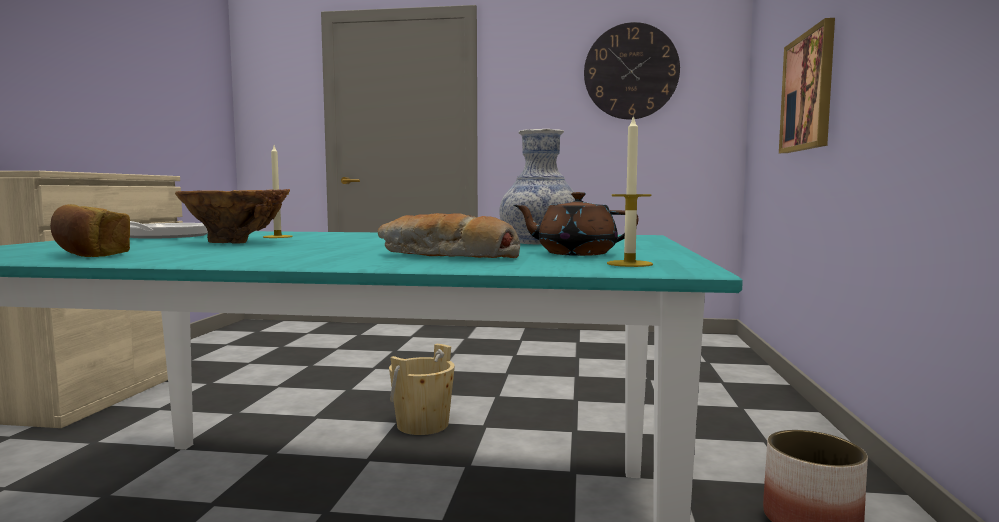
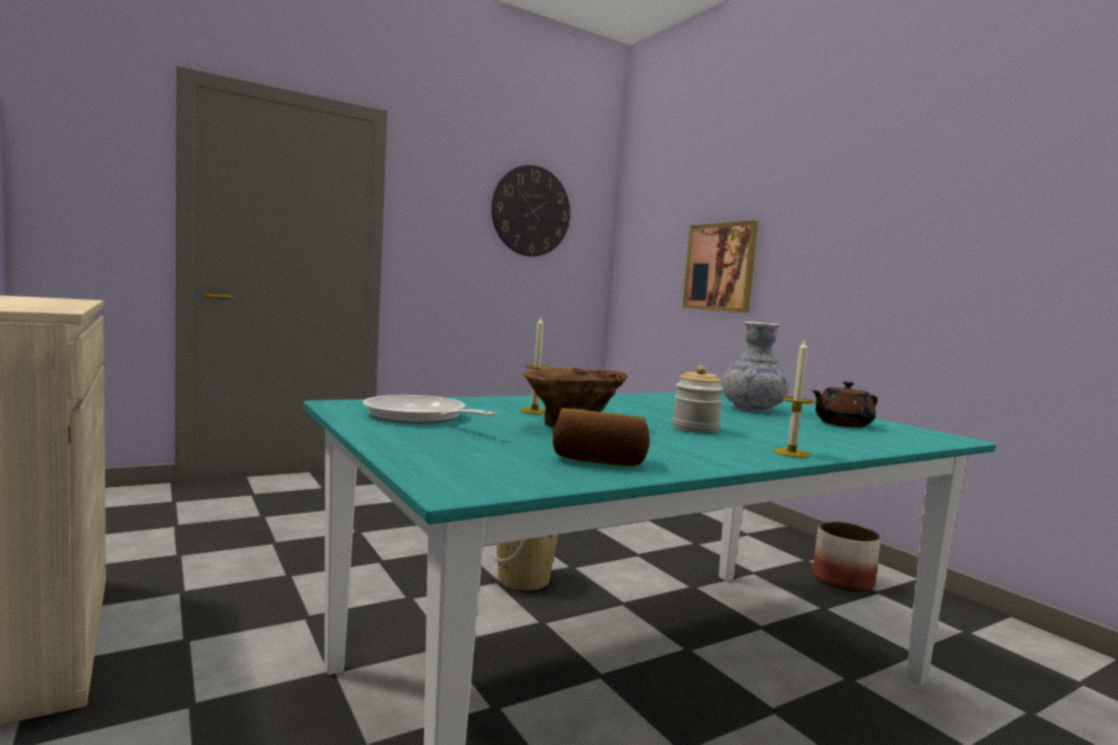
camera: 40 degrees left, 0 degrees up
(340, 248) = (695, 428): none -> jar
(445, 256) = (815, 435): bread -> none
(629, 264) = (917, 435): candle -> candle (791, 453)

